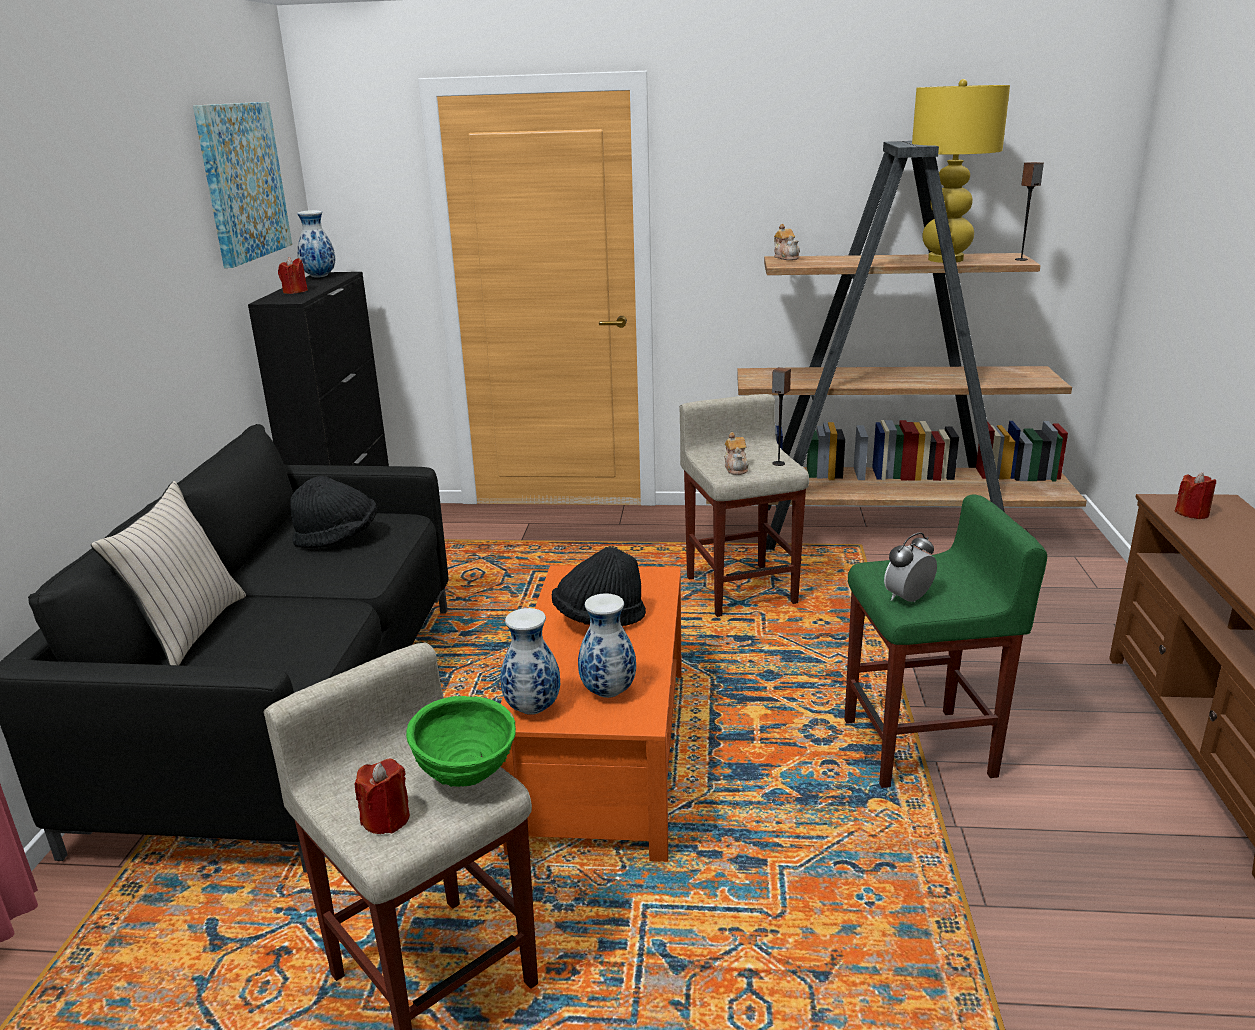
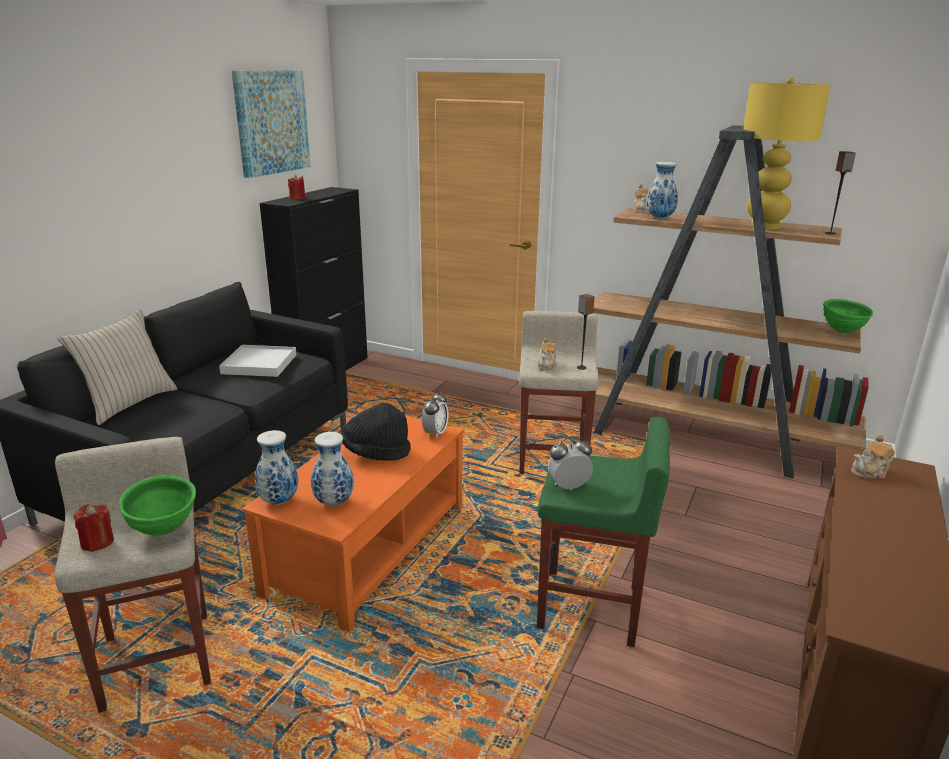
camera: 20 degrees right, 0 degrees up
(319, 277) = (327, 190): vase -> vase (659, 218)
(338, 538) = (259, 364): black hat -> white tray
(651, 579) = (435, 433): none -> alarm clock
(1036, 373) = (842, 332): none -> green bowl
(1192, 513) = (870, 472): red candle -> teapot

